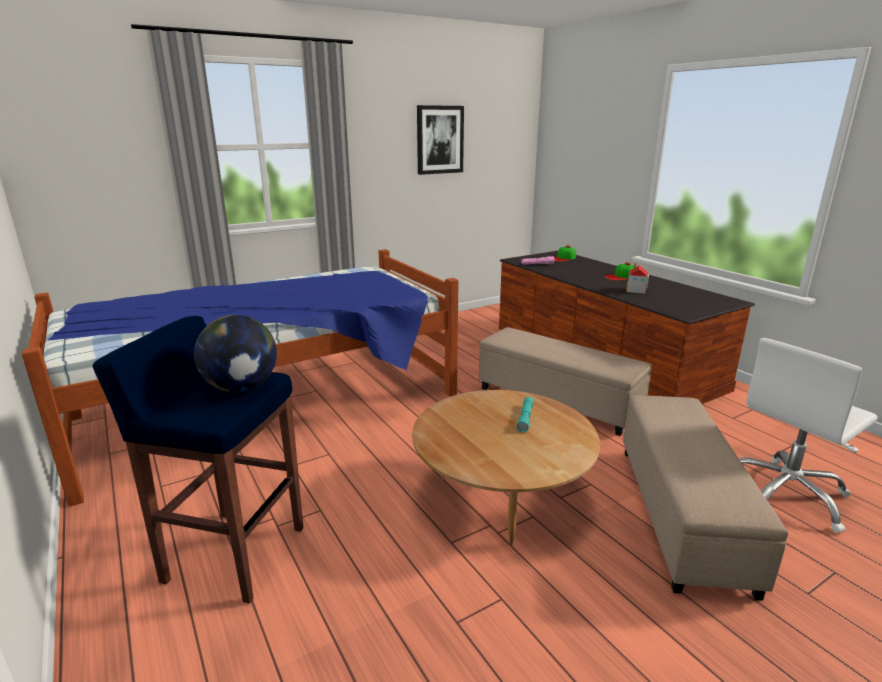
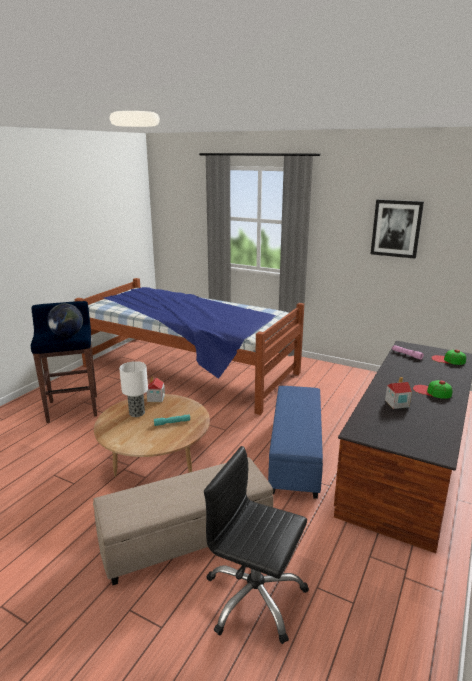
camera: 60 degrees right, 0 degrees up
(440, 415) = (156, 398): none -> toy house
(472, 438) = (136, 413): none -> table lamp
(558, 400) = (296, 455): beige ottoman -> blue ottoman
(786, 494) = (254, 597): white office chair -> black office chair

